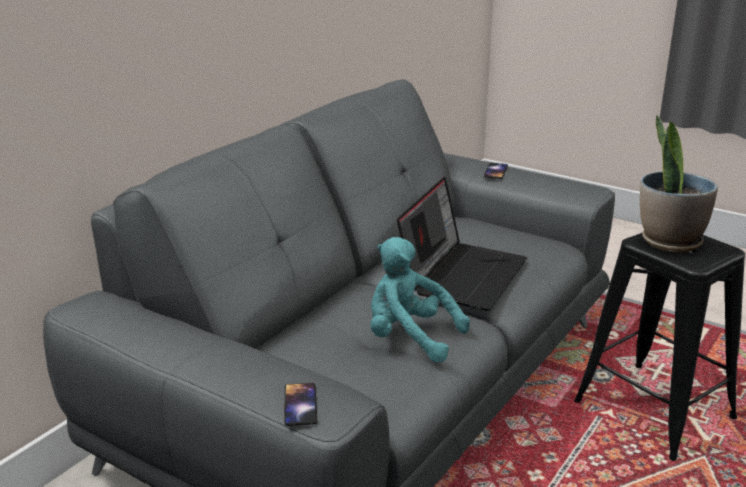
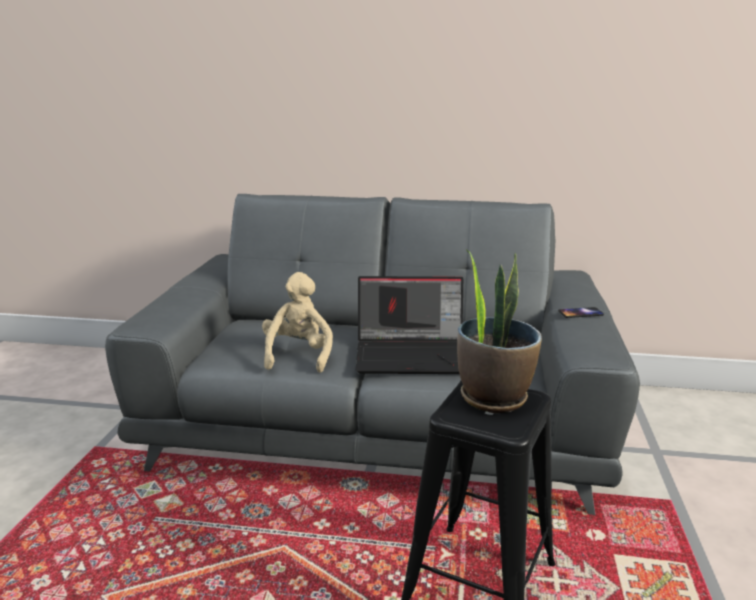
camera: 65 degrees right, 5 degrees down
(300, 404) = (142, 318): phone -> none
(409, 338) = (298, 355): turquoise plush toy -> beige plush toy

